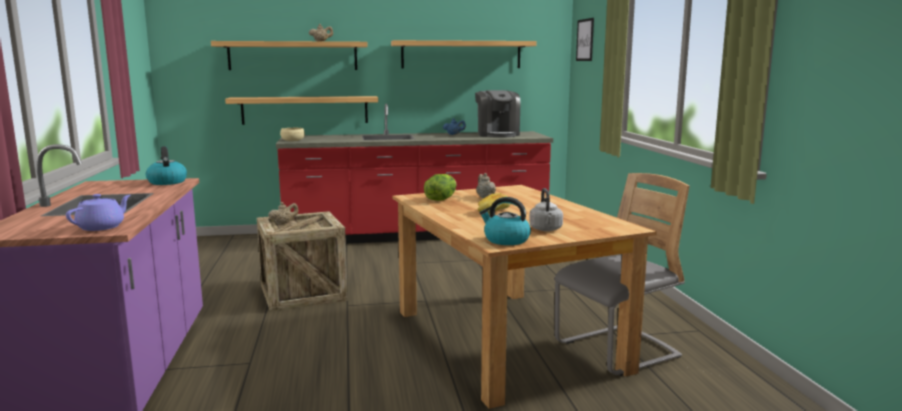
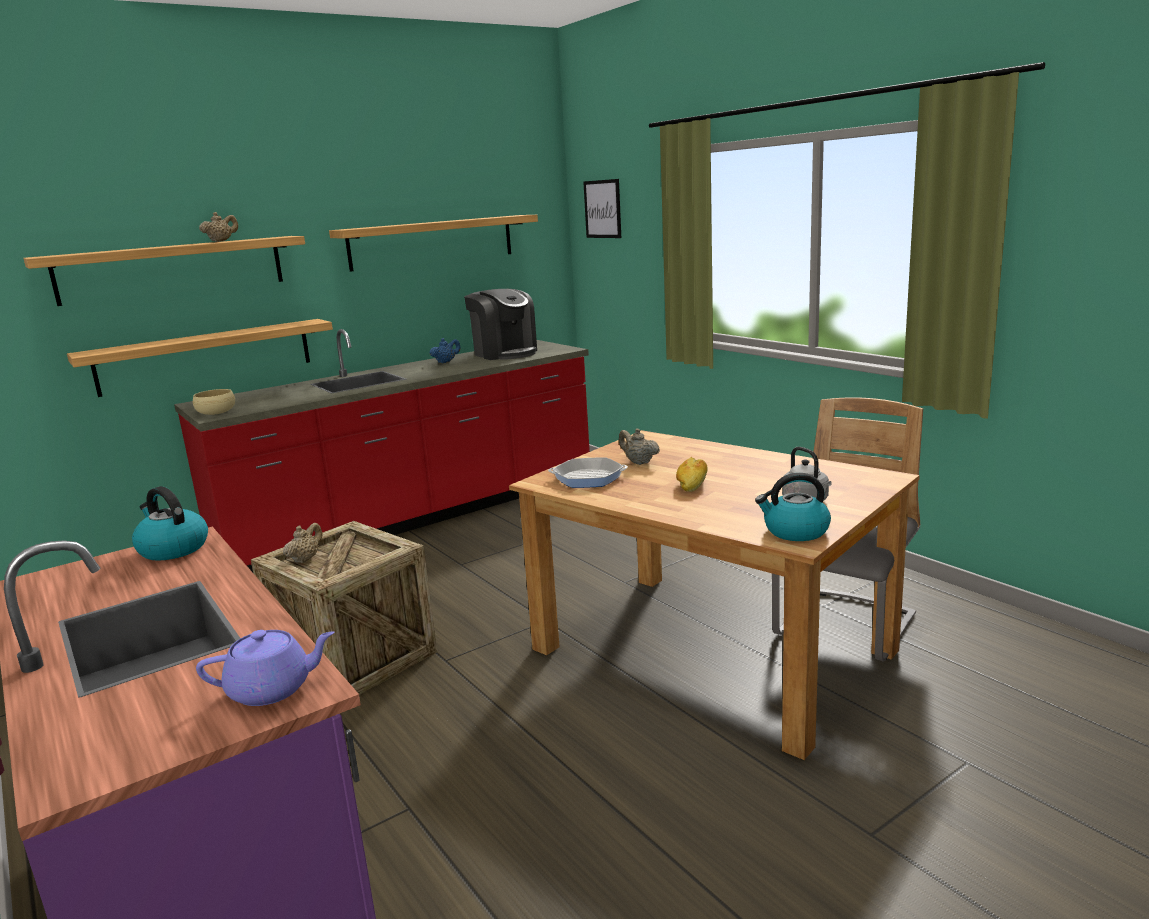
camera: 25 degrees left, 5 degrees up
(102, 227) = (272, 689): purple teapot -> purple teapot turned 75 degrees clockwise
(440, 199) = (588, 478): lettuce -> frying pan

